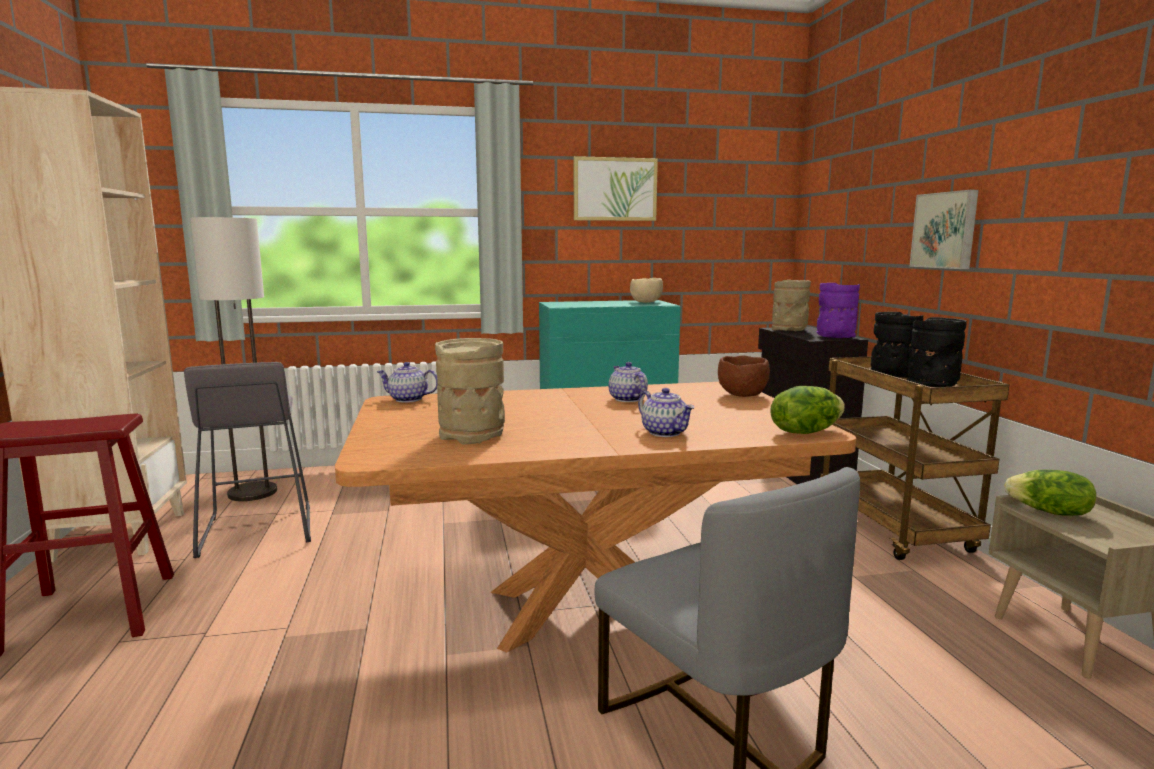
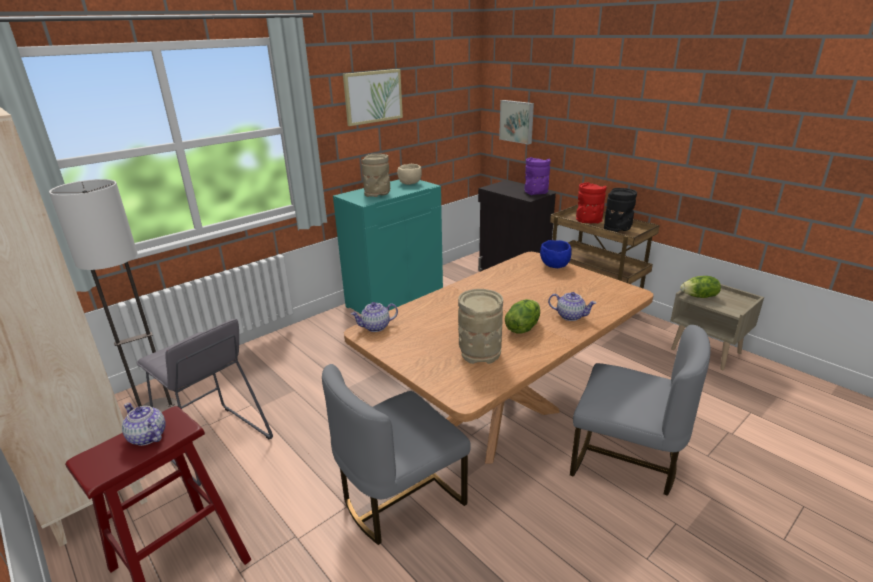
camera: 30 degrees left, 15 degrees up
(351, 642) = (400, 497): none -> grey chair
(627, 399) = (504, 287): teapot -> teapot (147, 437)
(741, 394) = (554, 265): brown bowl -> blue bowl
(789, 330) = (500, 188): beige vase -> beige vase (377, 194)
(805, 431) = (627, 294): lettuce -> lettuce (522, 327)
(892, 375) = (588, 221): black vase -> red vase
(945, 230) = (612, 130): picture -> picture (517, 121)

